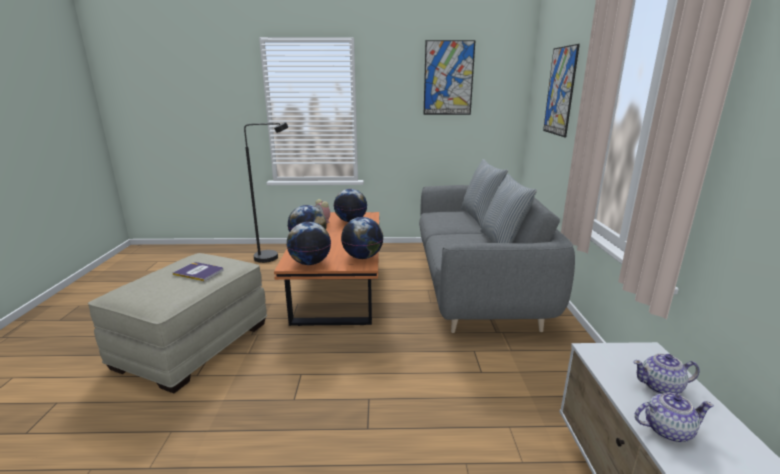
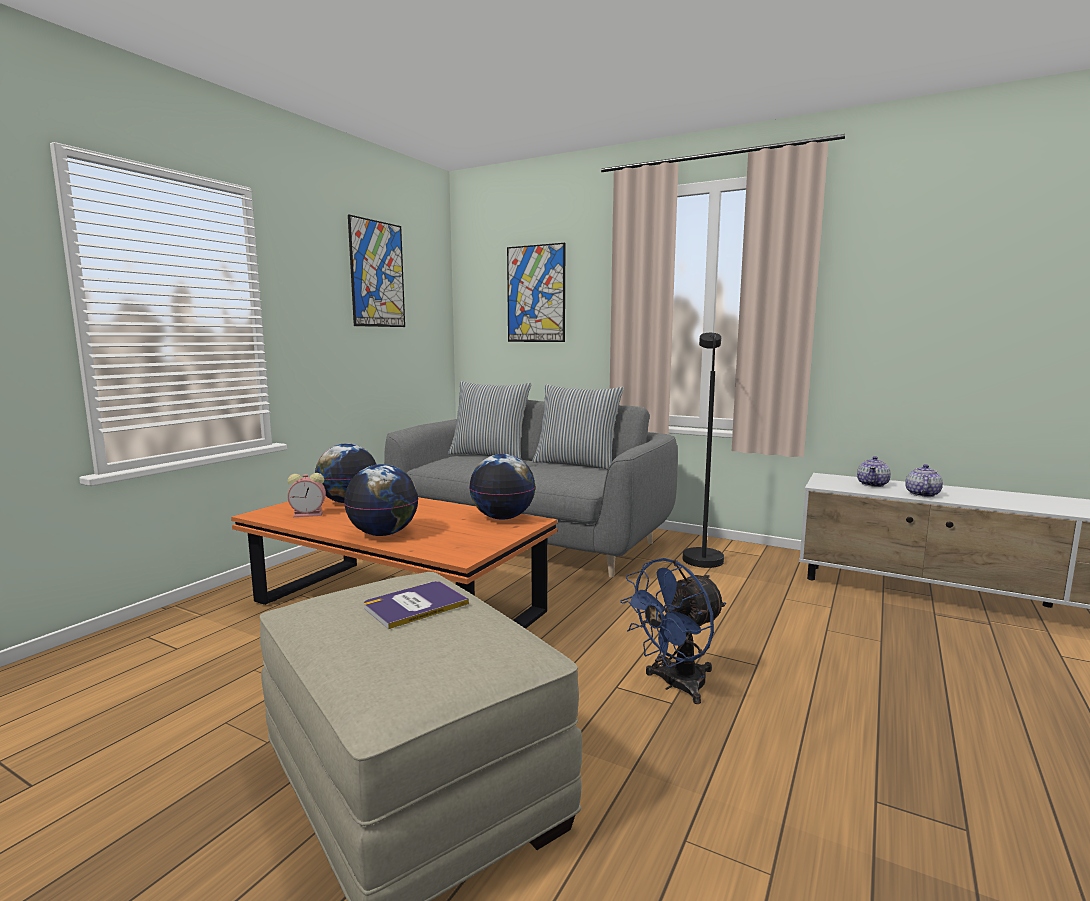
camera: 60 degrees left, 10 degrees down
(273, 257) = (168, 641): black floor lamp -> black floor lamp (702, 556)
(310, 263) = (474, 544): globe -> none
(315, 396) = (675, 685): none -> blue fan

